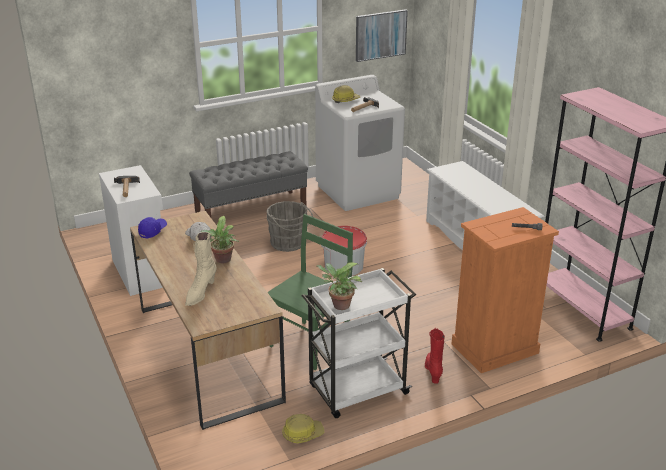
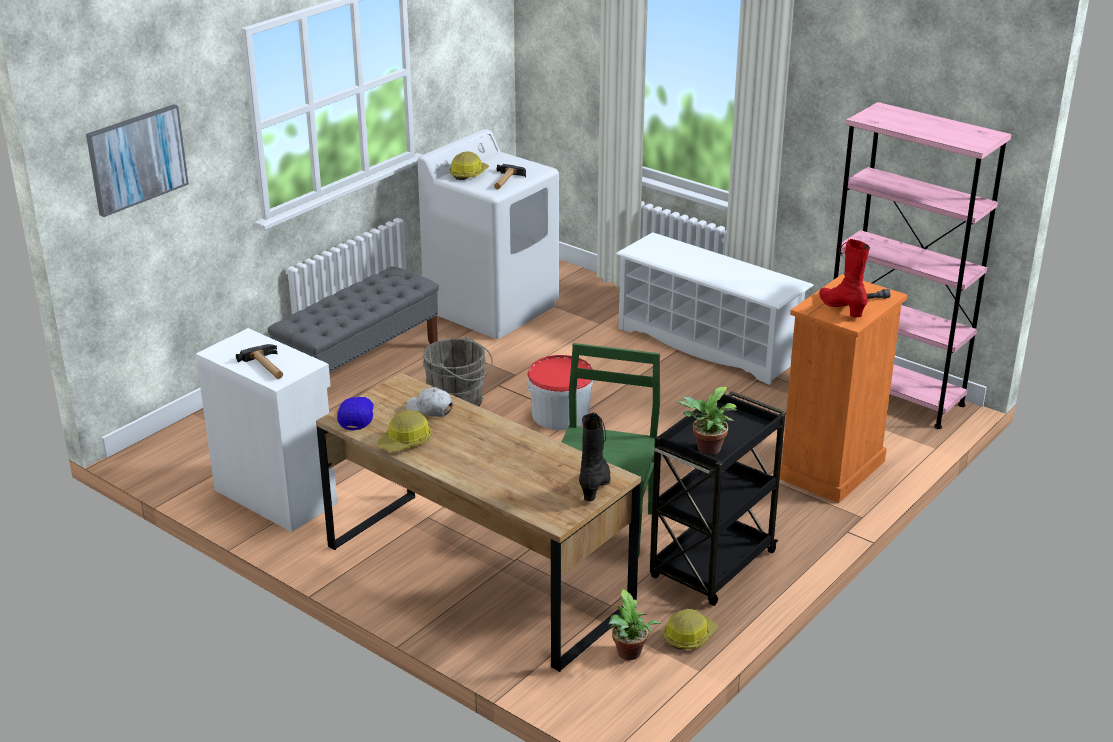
camera: 25 degrees left, 0 degrees up
(165, 252) = (406, 441): none -> hard hat
(200, 293) = (512, 481): beige boot -> none
(222, 260) = (497, 433): potted plant -> potted plant (629, 655)
(247, 310) = (596, 486): none -> black boot
(357, 391) = (711, 566): white cart -> black cart
(380, 35) = (479, 68): picture -> picture (136, 159)
(433, 371) = (782, 517): red boot -> red boot (841, 308)

